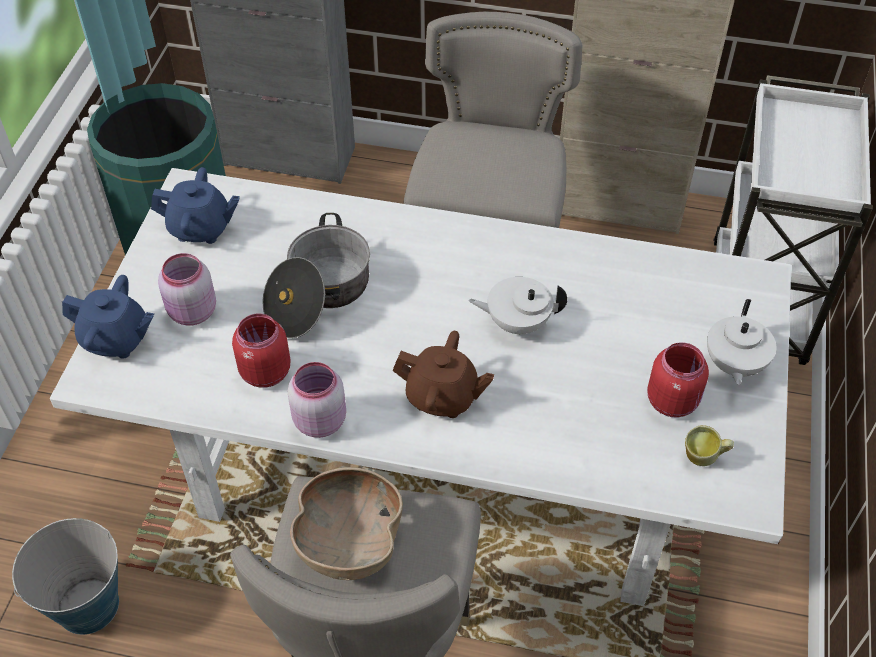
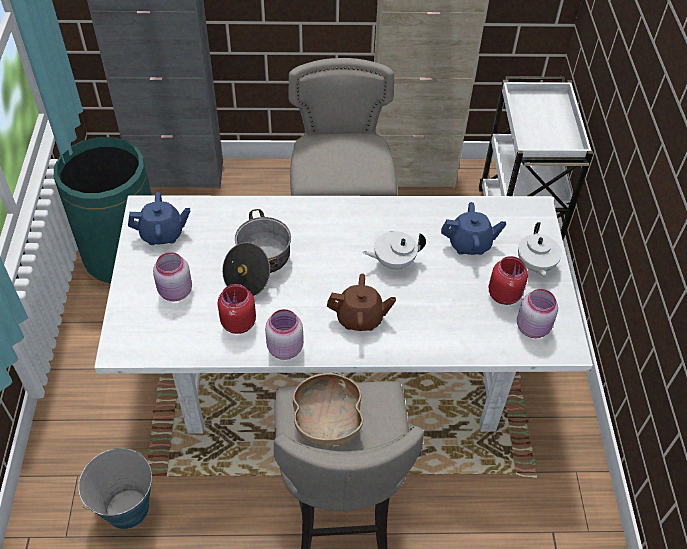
camera: 15 degrees left, 0 degrees up
(116, 339) = (128, 319): blue teapot -> blue teapot (470, 244)
(703, 458) = (533, 327): mug -> pink jar

